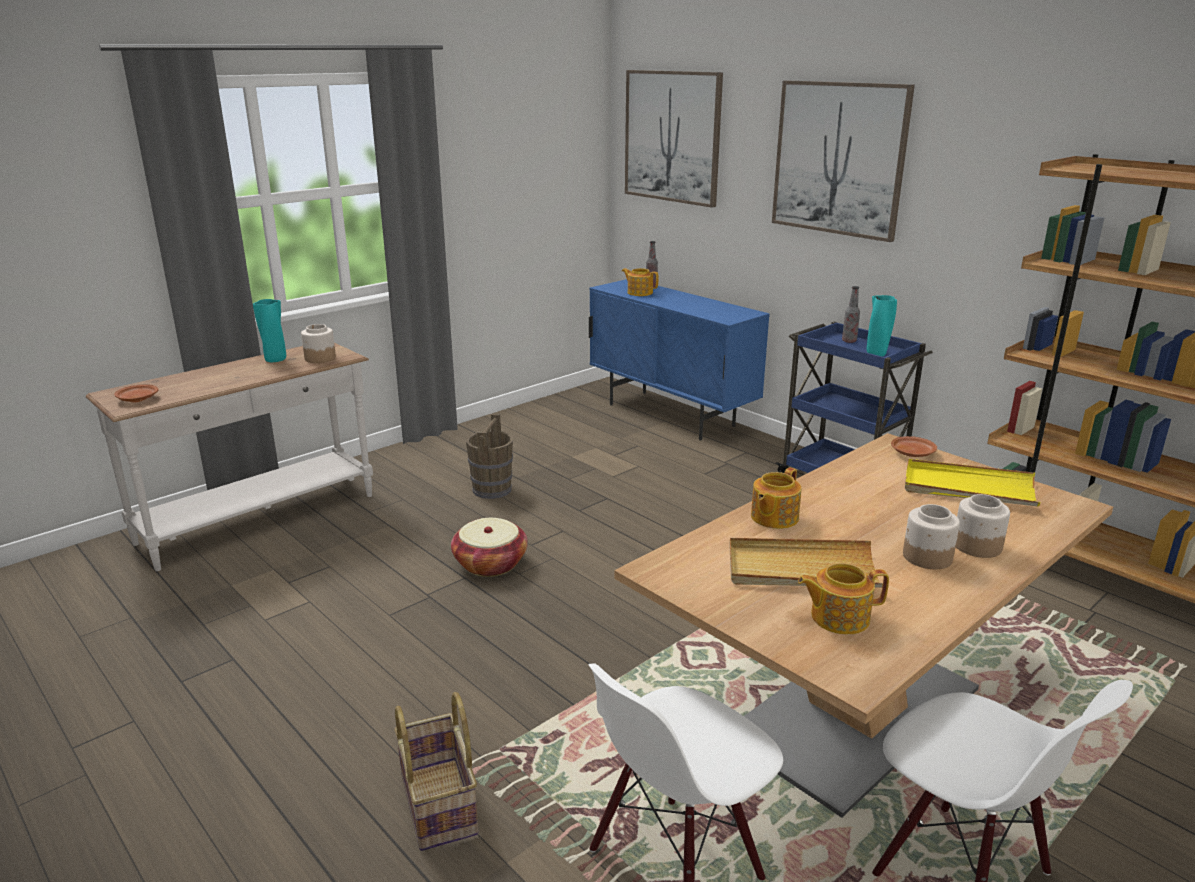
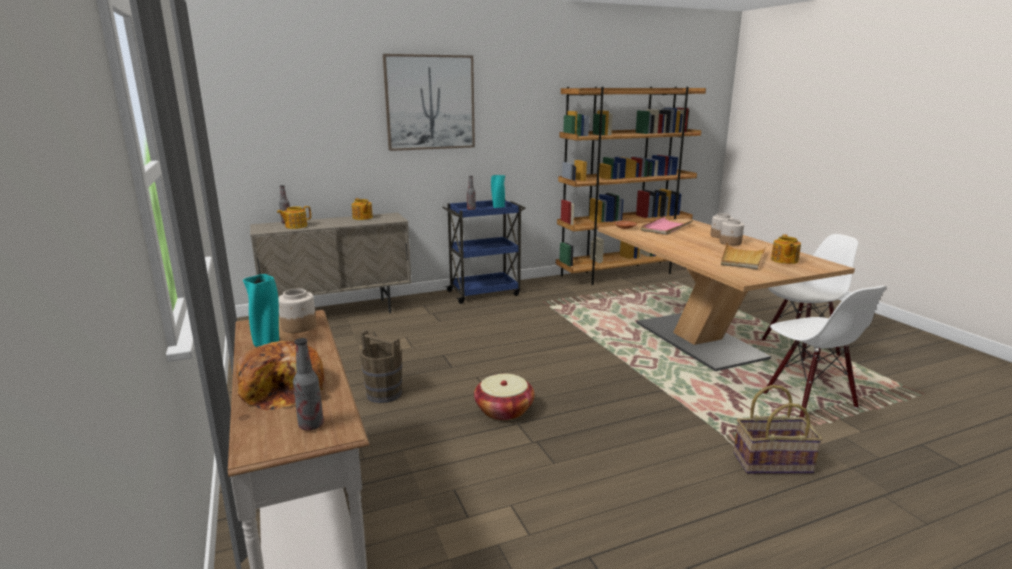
camera: 70 degrees left, 5 degrees down
(137, 399) = (311, 425): brown plate -> bottle
(196, 380) = (284, 389): none -> bread
(671, 415) = (339, 313): blue cabinet -> beige cabinet
(672, 137) = (277, 100): picture -> none
(773, 517) = (689, 255): teapot -> teapot (362, 218)
(968, 488) = (665, 228): yellow tray -> pink tray

